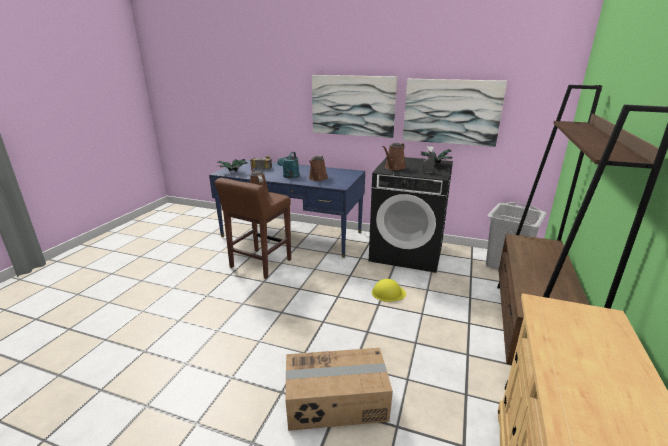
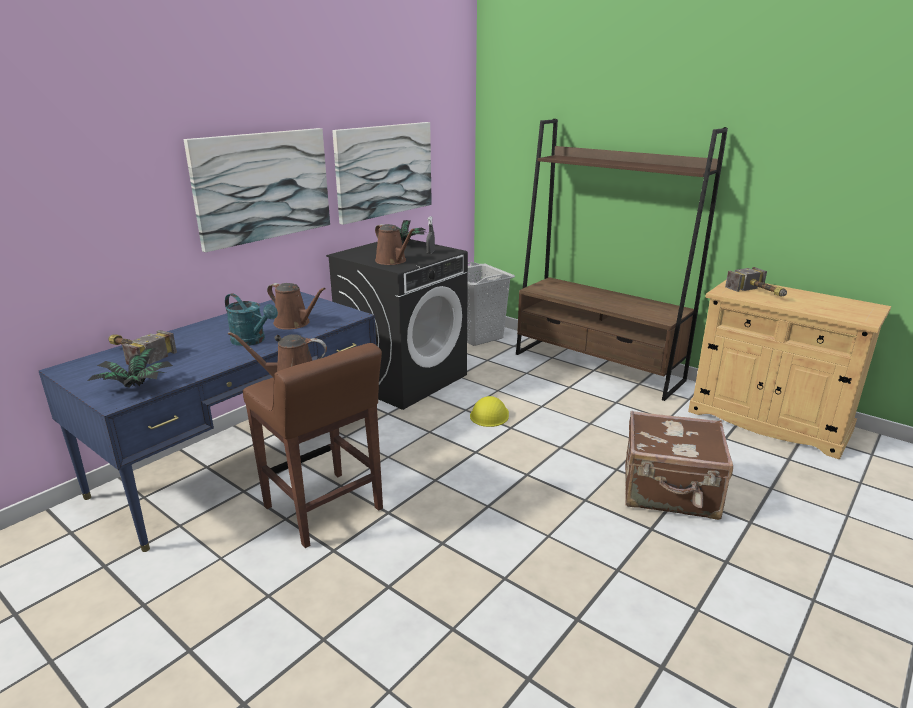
camera: 70 degrees left, 0 degrees up
(336, 401) = (670, 492): cardboard box -> brown suitcase
(577, 333) = (760, 293): none -> hammer

